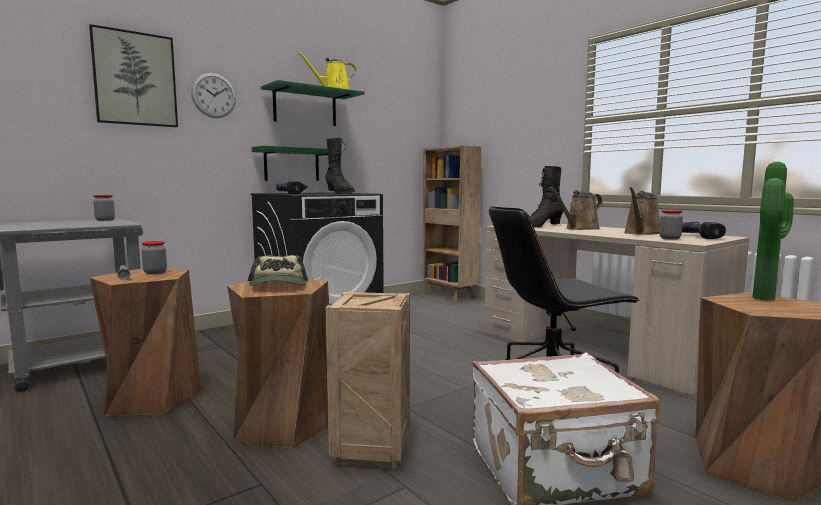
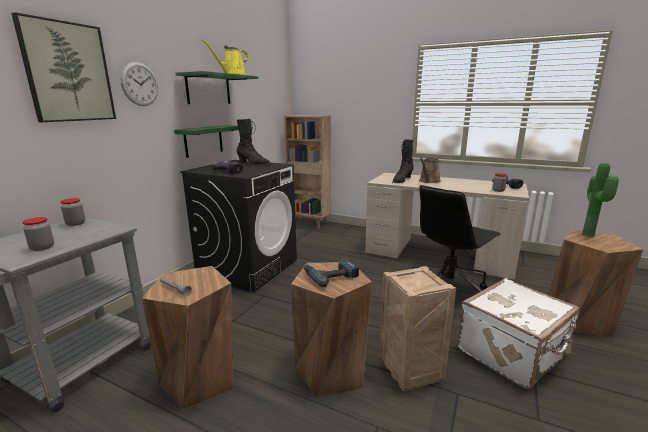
camera: 25 degrees left, 10 degrees up
(155, 273) = (194, 277): jar -> jar (42, 248)
(278, 285) = (330, 275): cap -> power drill
(641, 233) = (472, 184): brown watering can -> none

